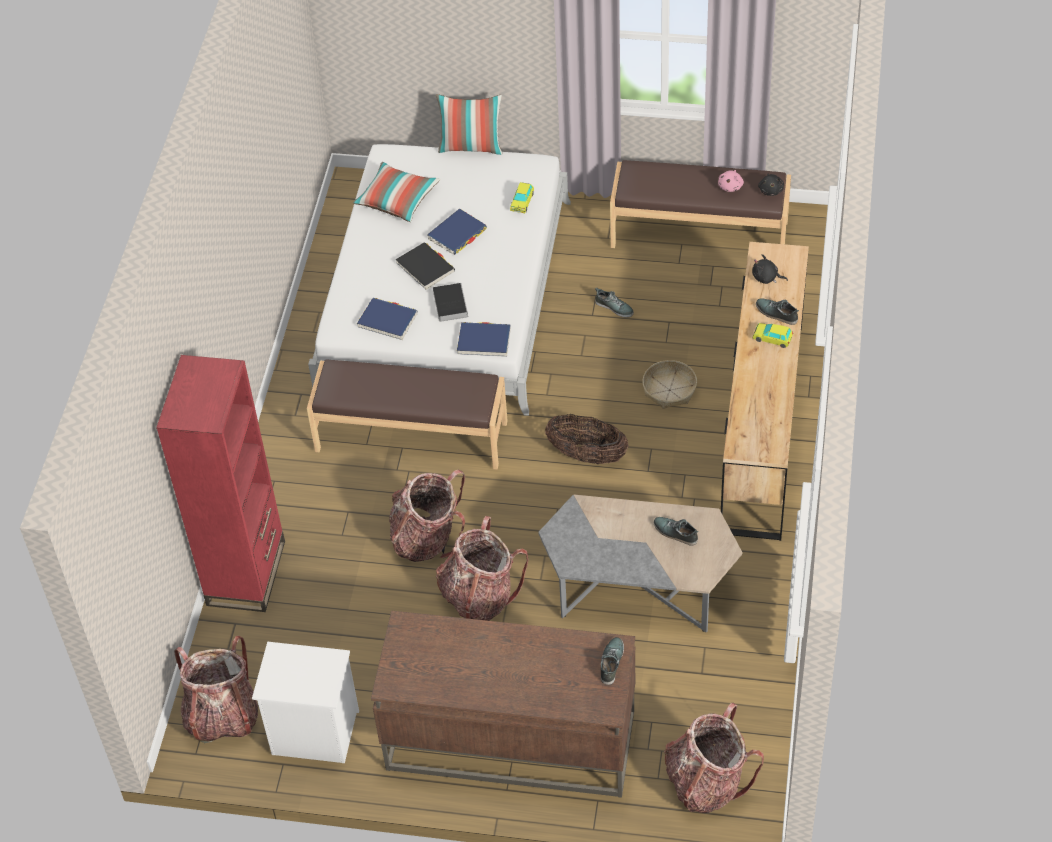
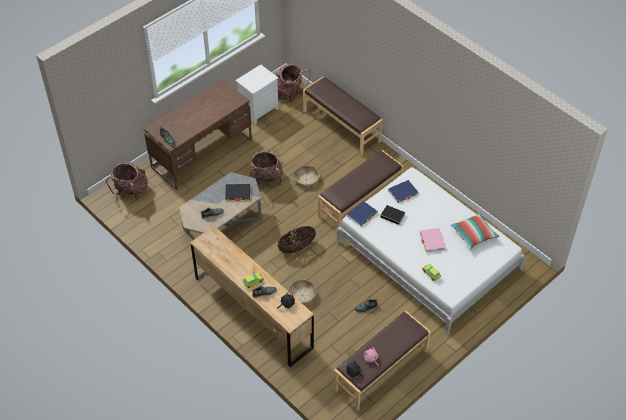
camera: 125 degrees right, 0 degrees up
(246, 573) = (341, 126): red bookcase -> brown bench
(425, 268) = (421, 219): black book -> black book (238, 193)
(427, 538) = (306, 179): backpack -> basket
(457, 234) = (432, 241): blue book -> pink book
(471, 147) = (486, 280): pillow -> none

